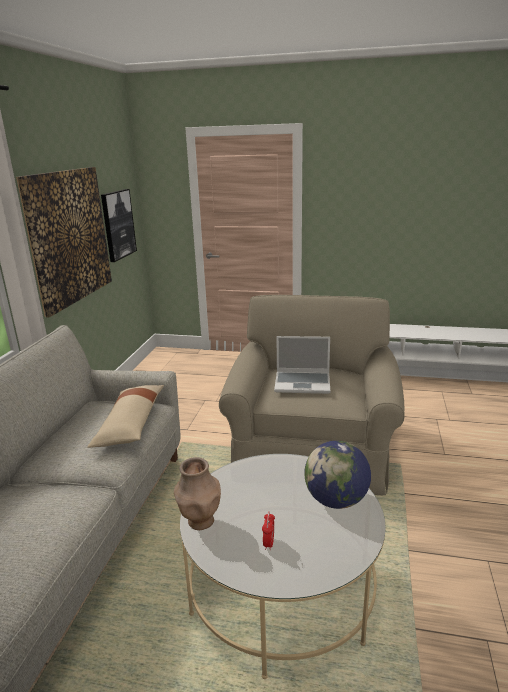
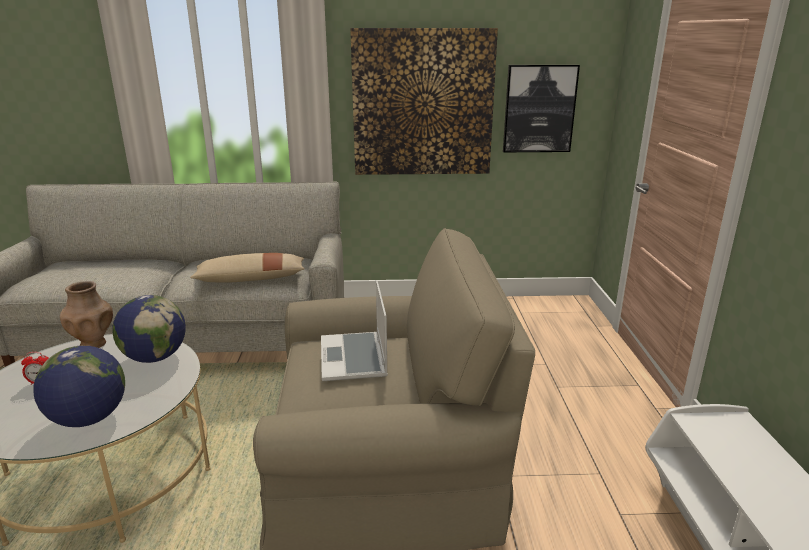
camera: 75 degrees right, 0 degrees up
(247, 477) = (155, 357): none -> globe

